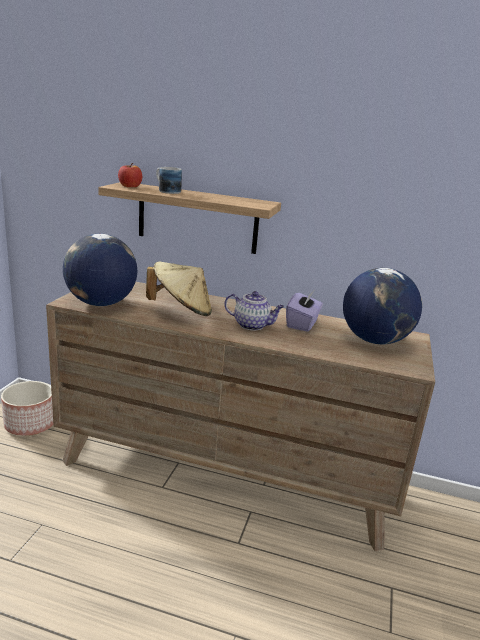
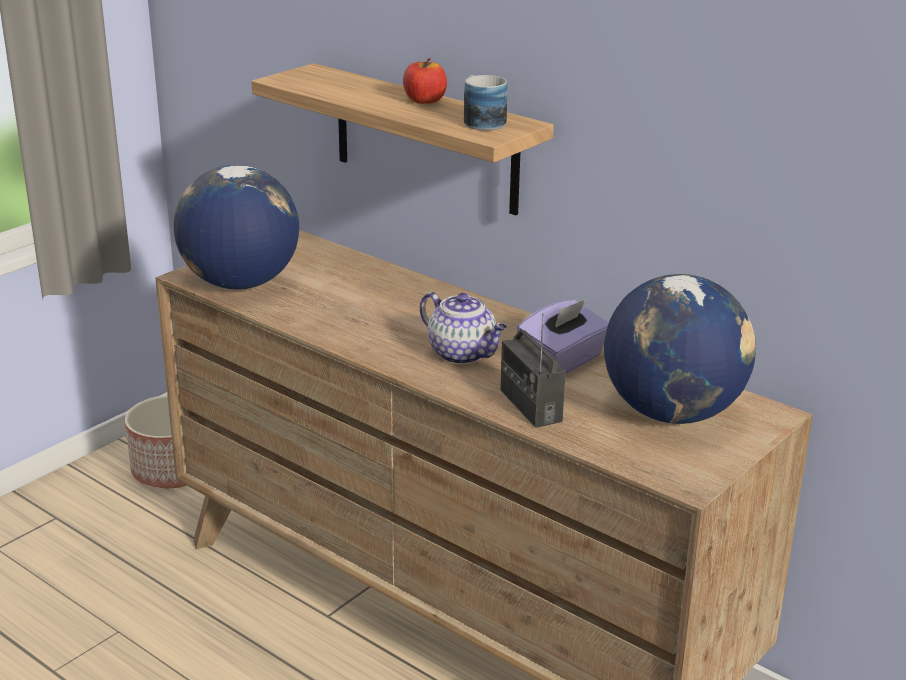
camera: 25 degrees right, 5 degrees up
(130, 186) = (308, 79): apple -> apple (424, 101)
(166, 191) = (361, 91): mug -> mug (480, 121)
(181, 311) = (362, 311): beige hat -> none
(309, 345) = (530, 406): none -> radio

